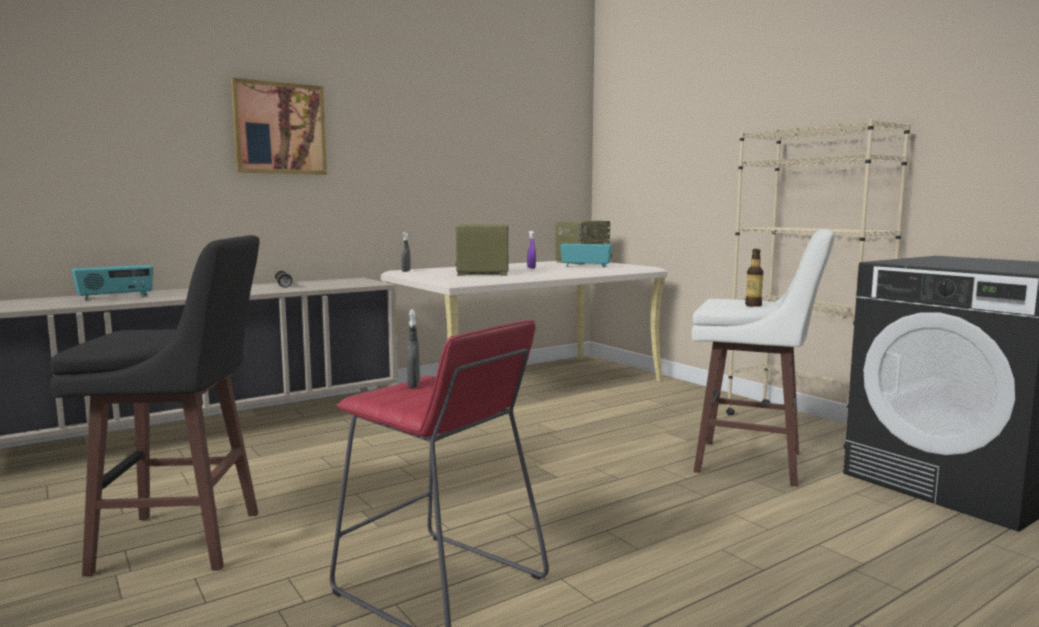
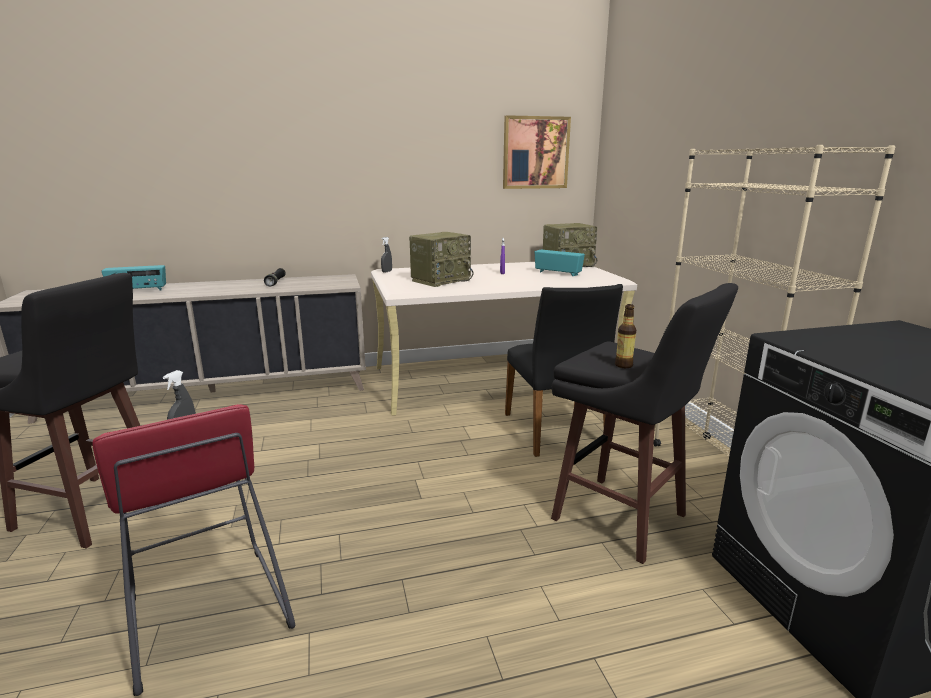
camera: 20 degrees right, 10 degrees up
(280, 128) = (276, 145): picture -> picture (535, 153)
(481, 273) = (441, 280): radio -> radio turned 120 degrees clockwise
(632, 415) = (556, 431): none -> black chair
(752, 463) = (622, 519): white stool -> black stool

